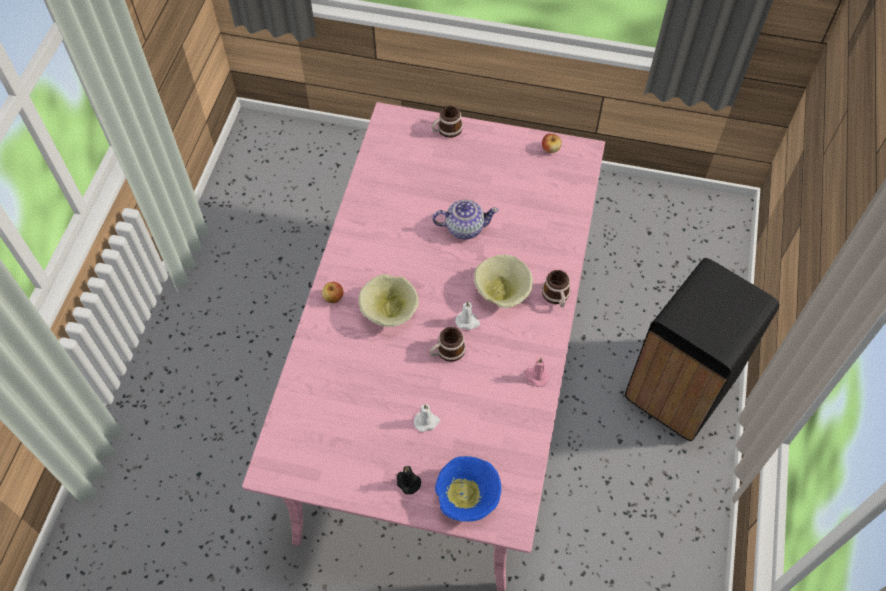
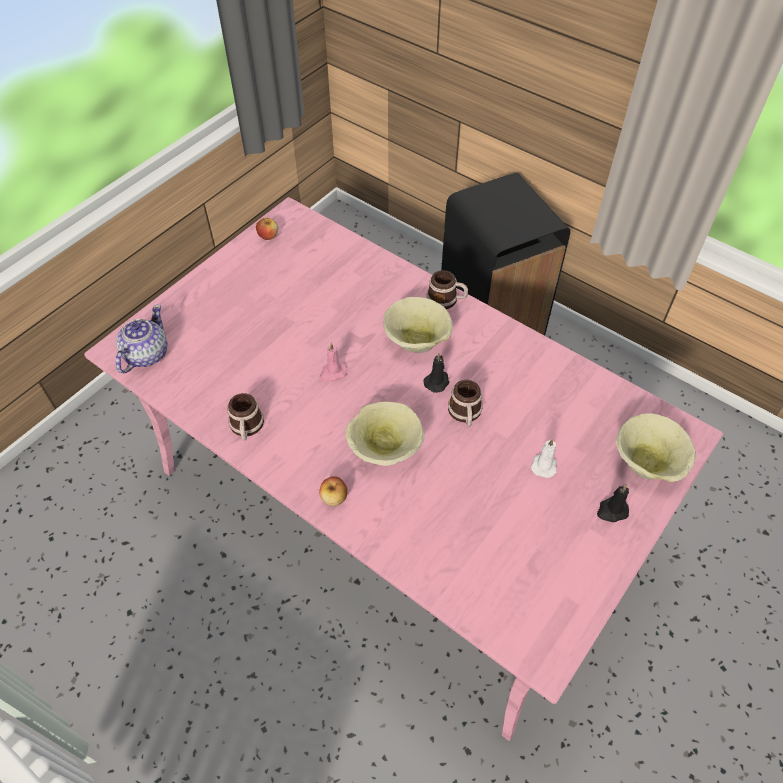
camera: 65 degrees left, 5 degrees down
(446, 130) = (178, 306): mug -> mug (247, 428)
(464, 227) = (317, 340): teapot -> teapot (145, 355)
(467, 321) = (437, 382): white candle -> black candle
(467, 498) = (649, 462): blue bowl -> beige bowl
(536, 376) = (530, 351): pink candle -> pink candle (332, 373)

